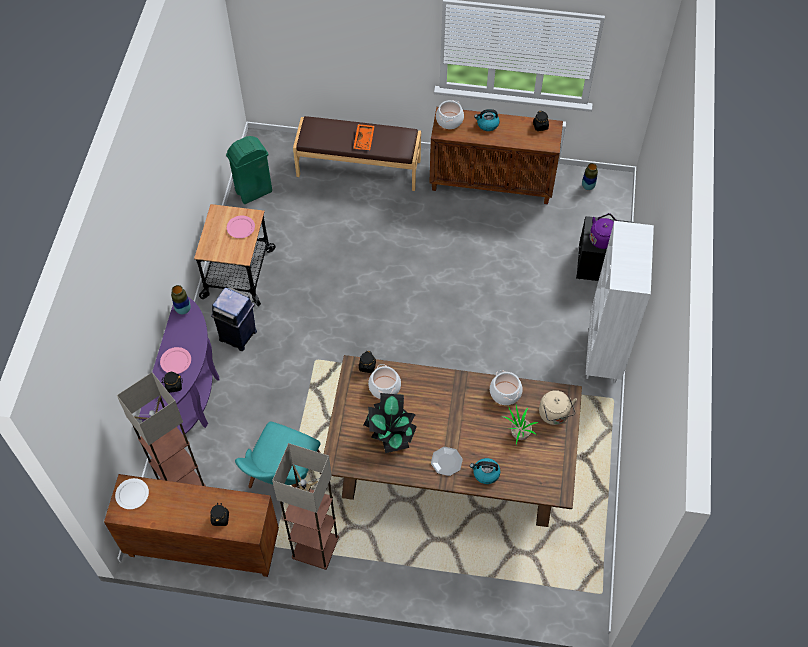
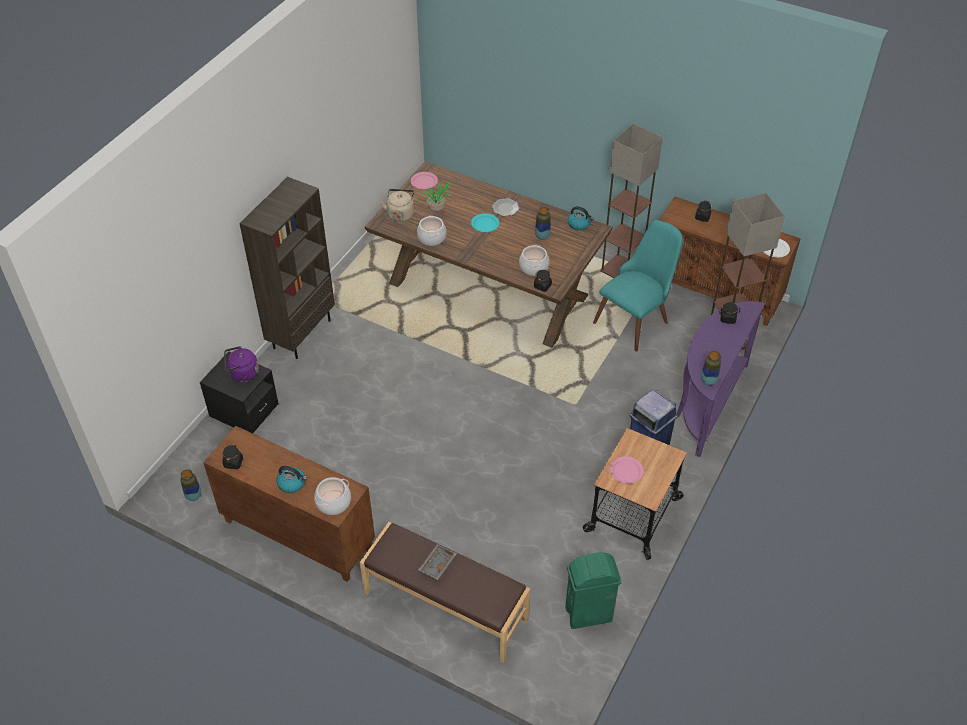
camera: 160 degrees left, 10 degrees down
(176, 361) = (722, 337): pink plate -> pink plate (424, 181)
(364, 140) = (436, 564): orange tray -> grey tray
(391, 432) = (542, 236): potted plant -> vase
(459, 430) = (485, 224): none -> turquoise plate
(485, 473) = (478, 194): kettle -> kettle (579, 224)
(603, 355) = (301, 333): white bookcase -> brown bookcase

